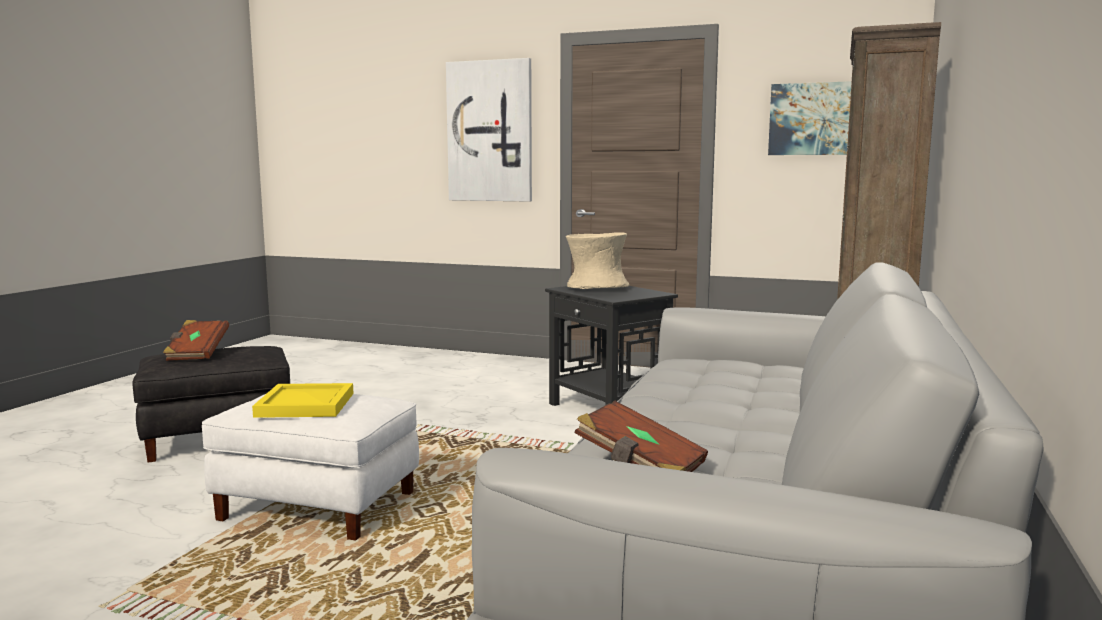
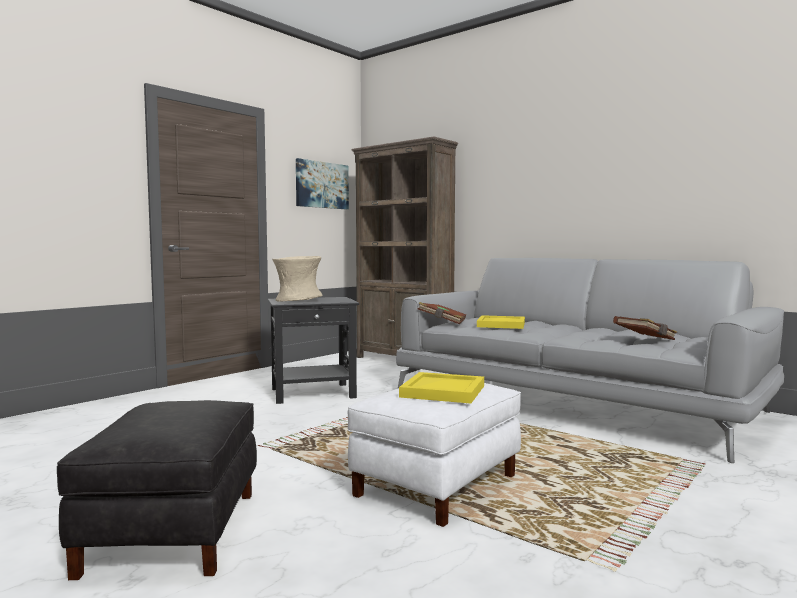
camera: 70 degrees left, 5 degrees down
(197, 353) = (146, 424): brown book -> brown book (442, 321)
(490, 131) = (71, 164): picture -> none
(707, 381) = (502, 325): none -> yellow tray

